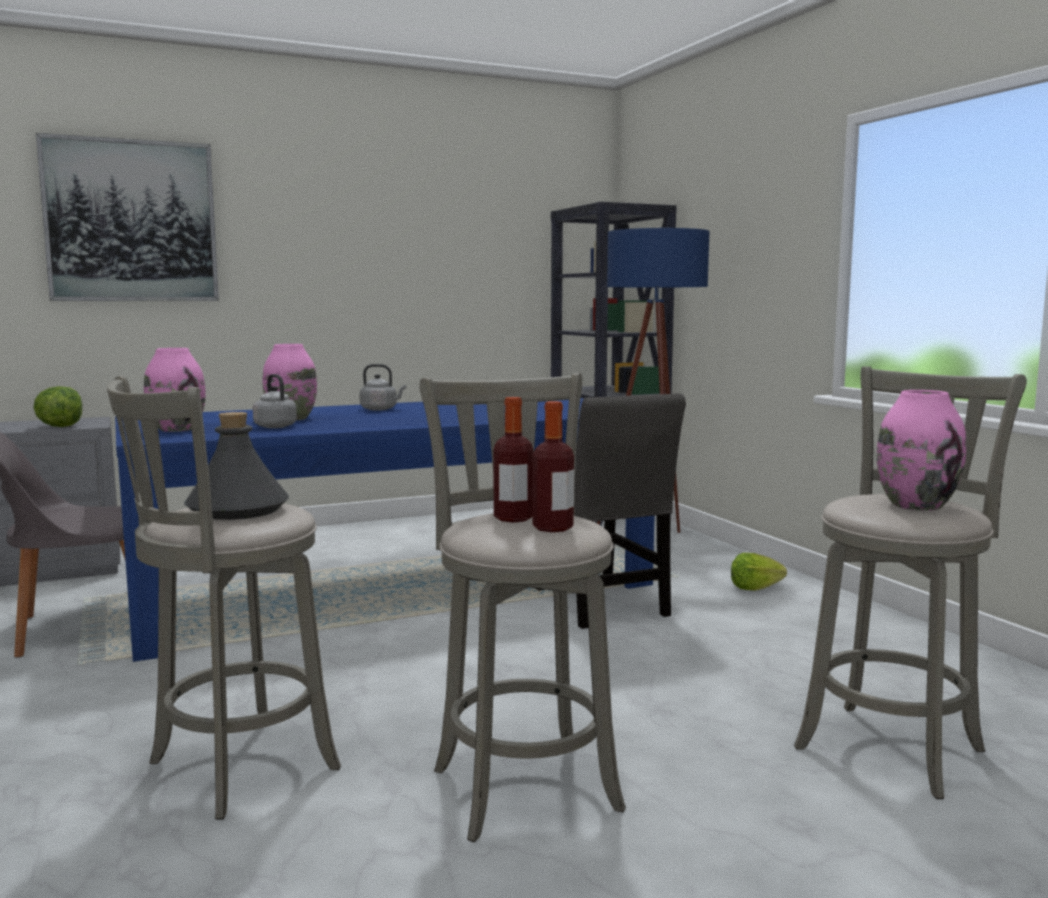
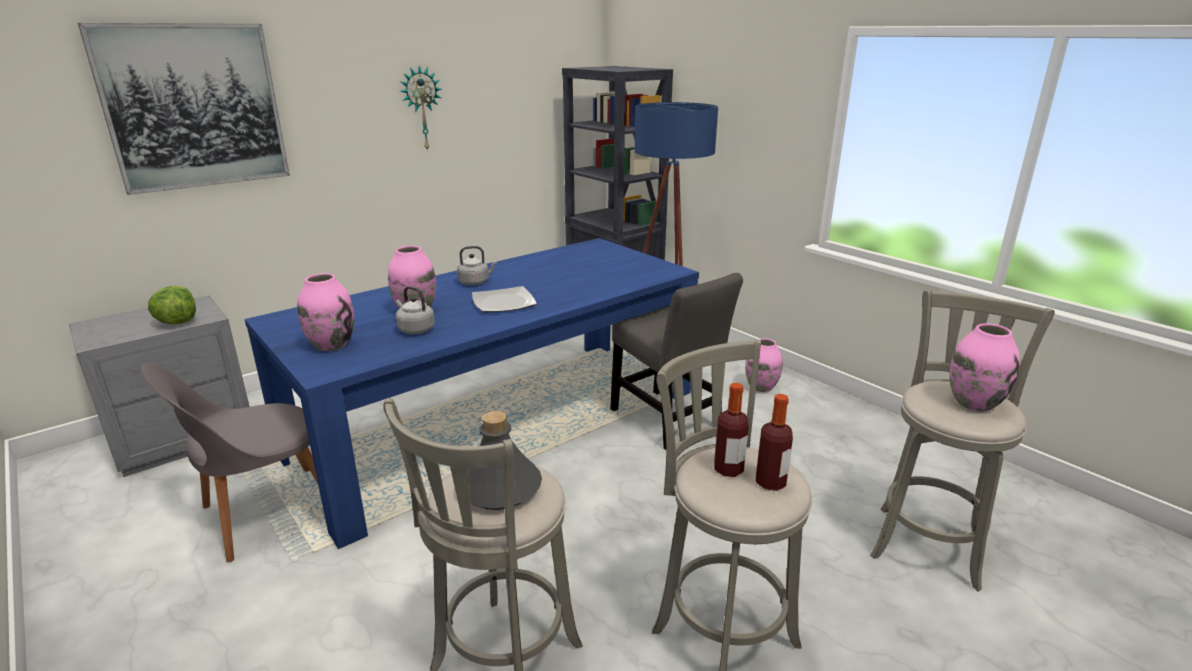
camera: 15 degrees left, 15 degrees up
(377, 245) = (421, 109): none -> wall clock
(392, 419) = (503, 302): none -> plate
(754, 588) = (760, 387): lettuce -> pink vase

